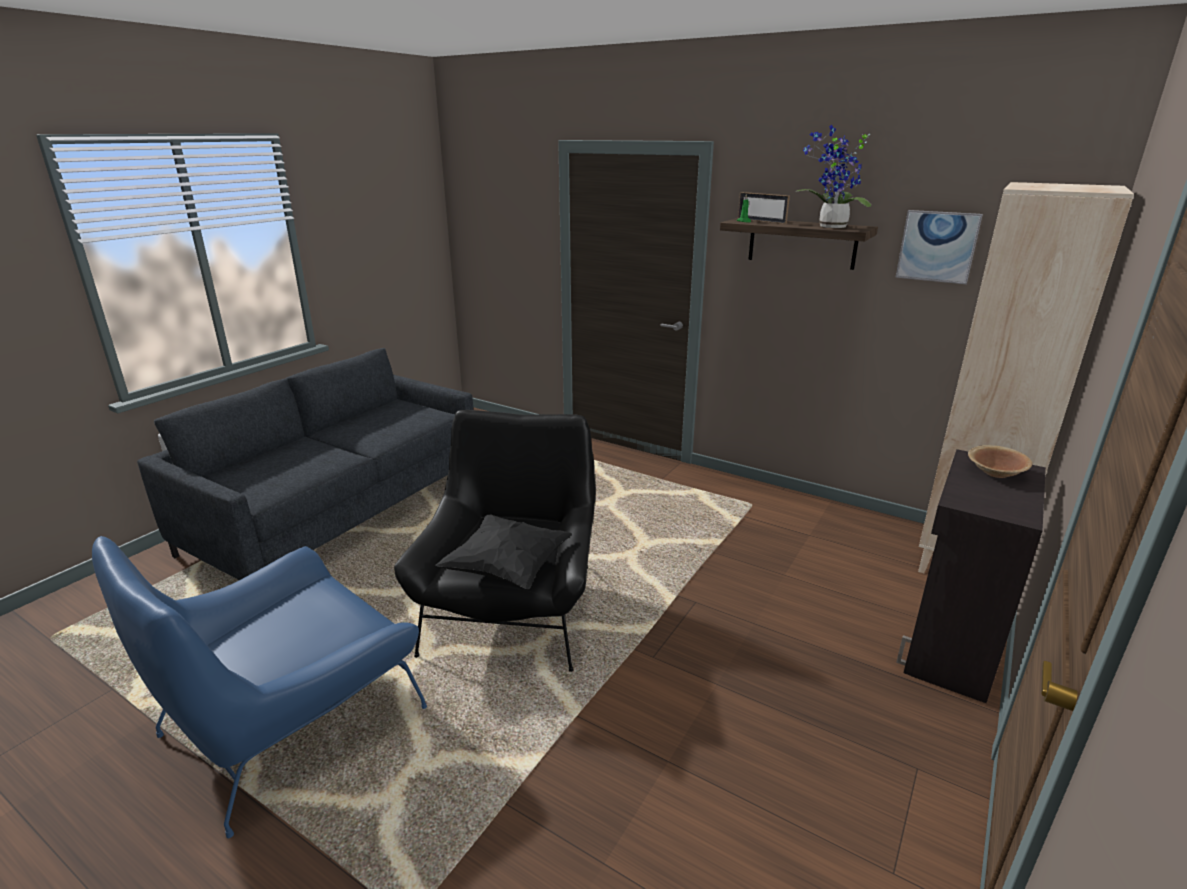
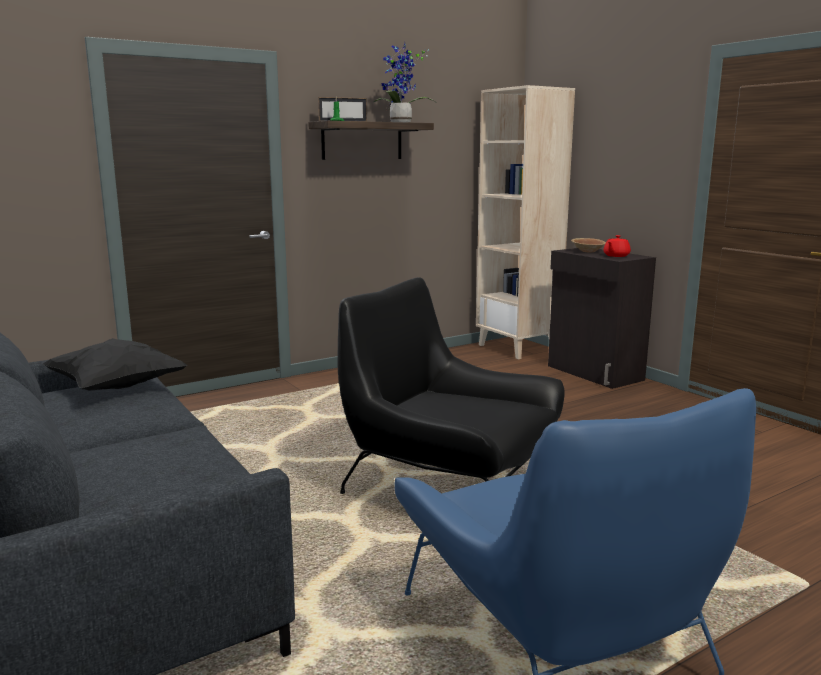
camera: 65 degrees left, 10 degrees down
(507, 569) = (502, 412): black pillow -> black pillow (117, 388)
(937, 246) = (446, 136): picture -> none
(989, 497) = (616, 256): none -> red teapot

